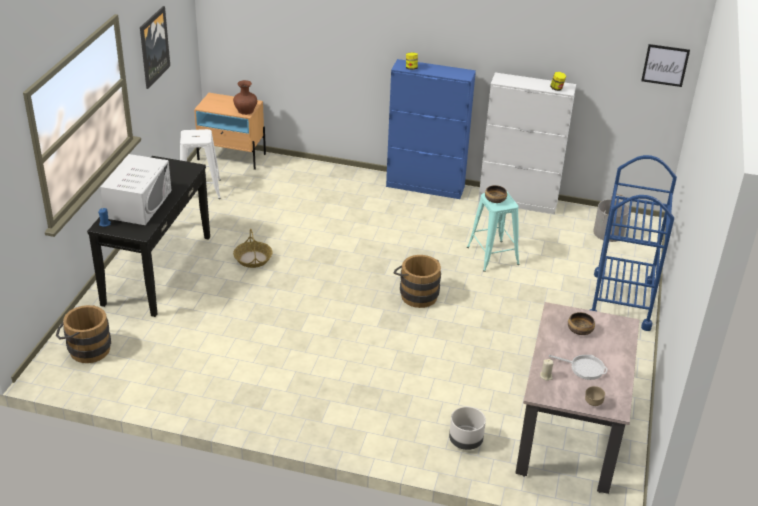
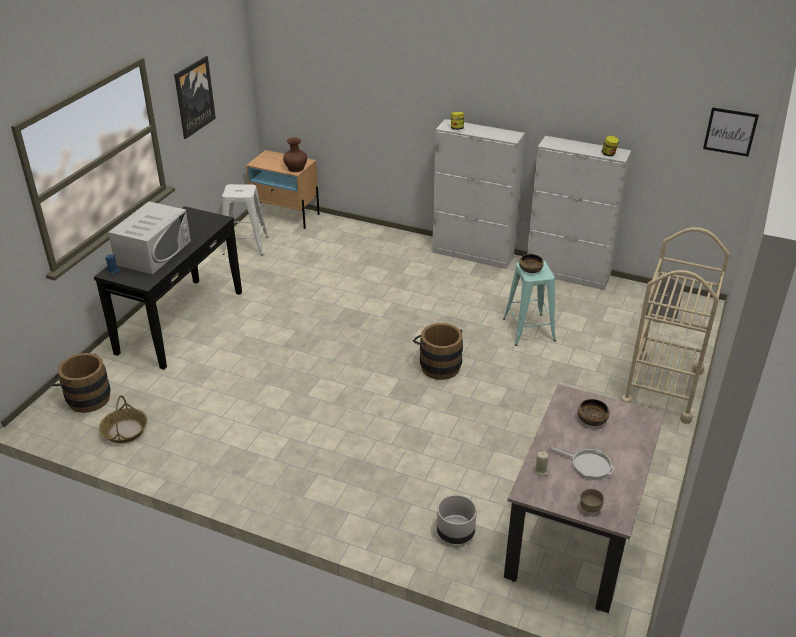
camera: 10 degrees right, 0 degrees up
(253, 259) = (278, 317): basket -> basket (125, 431)
(425, 187) = (473, 254): blue cabinet -> white cabinet
(621, 301) = (662, 388): blue cart -> beige cart

